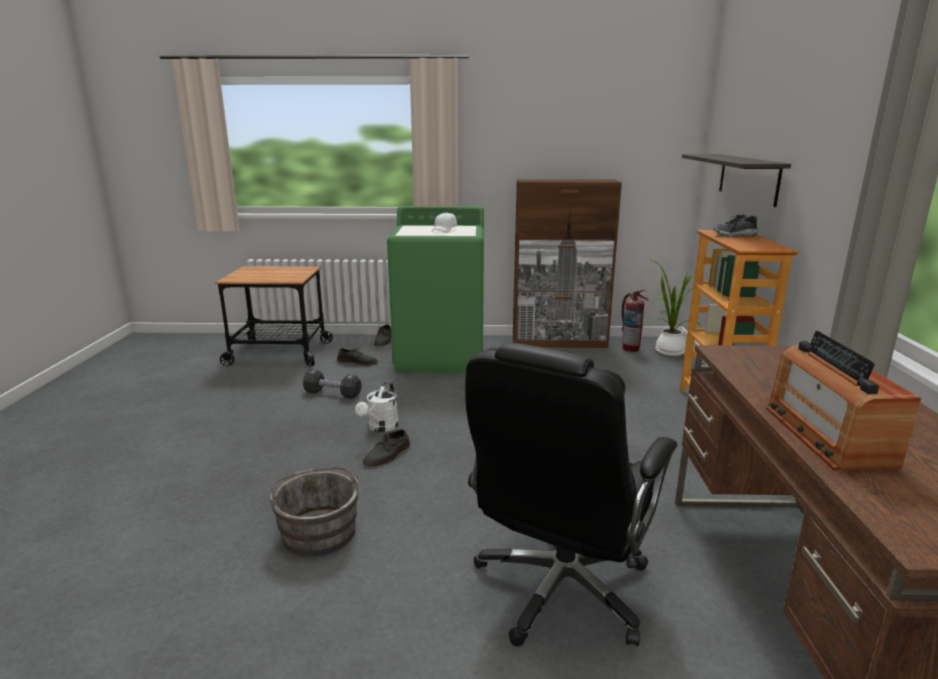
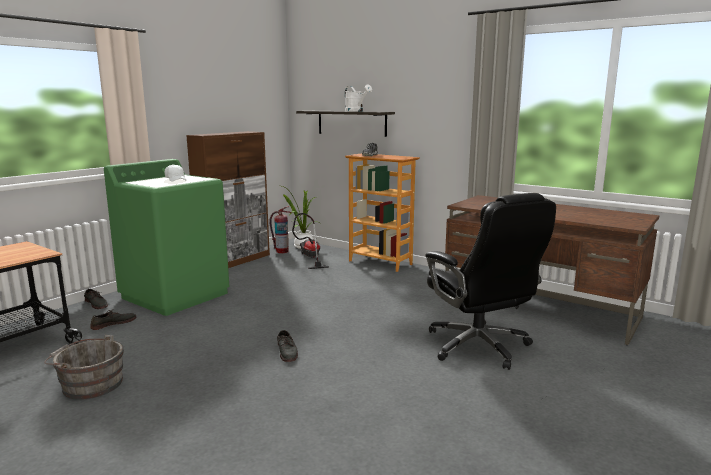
camera: 55 degrees left, 5 degrees down
(318, 529) = (346, 398): grey bucket -> grey bucket (89, 384)
(332, 393) = (152, 346): black dumbbell -> none
(380, 427) = (245, 344): white watering can -> white watering can (356, 111)
(642, 368) = (310, 258): none -> vacuum cleaner
(827, 435) = (557, 215): radio -> none

